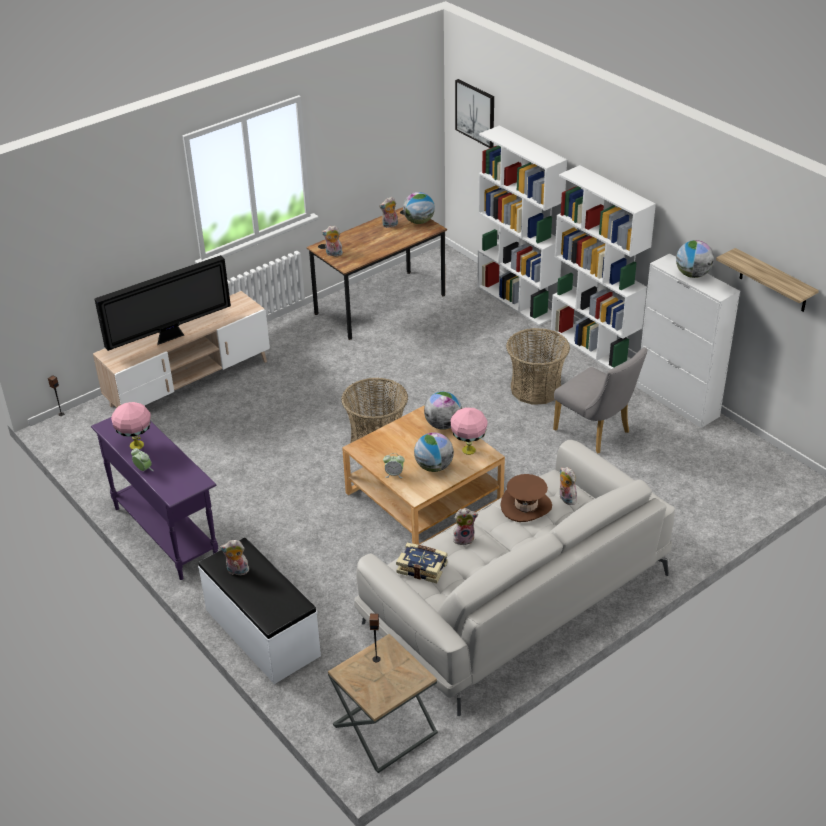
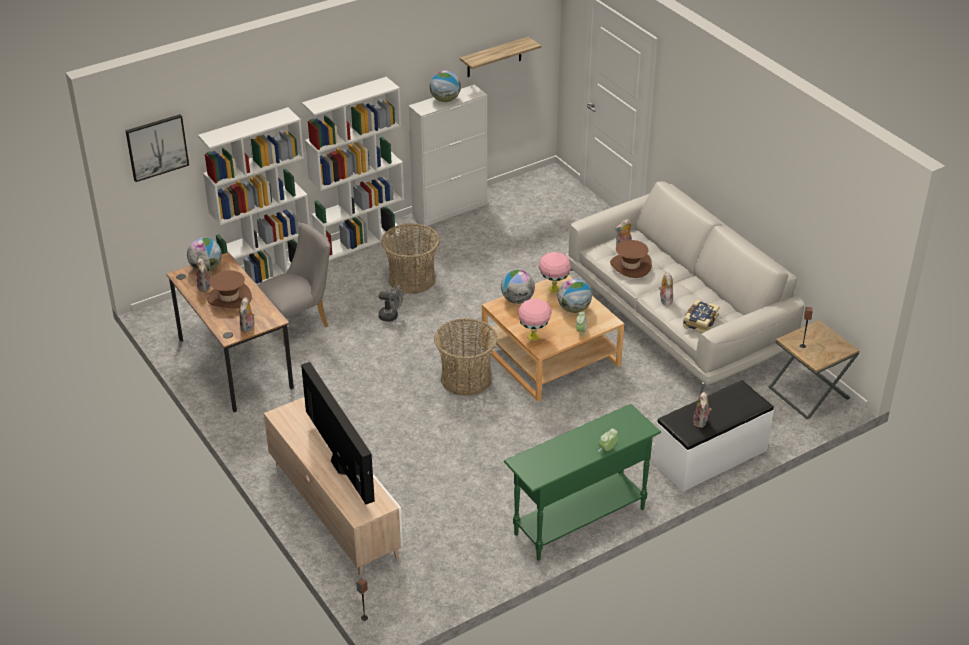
camera: 85 degrees left, 0 degrees up
(136, 446) = (570, 455): pink table lamp -> pink table lamp (534, 337)
(166, 533) = (579, 521): purple console table -> green console table
(376, 239) = (229, 298): none -> brown hat
(469, 382) = (391, 316): none -> grey fan
(596, 433) = (482, 255): grey chair -> grey chair (299, 323)

